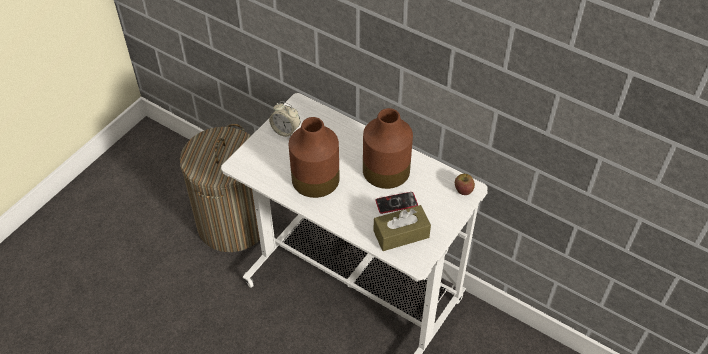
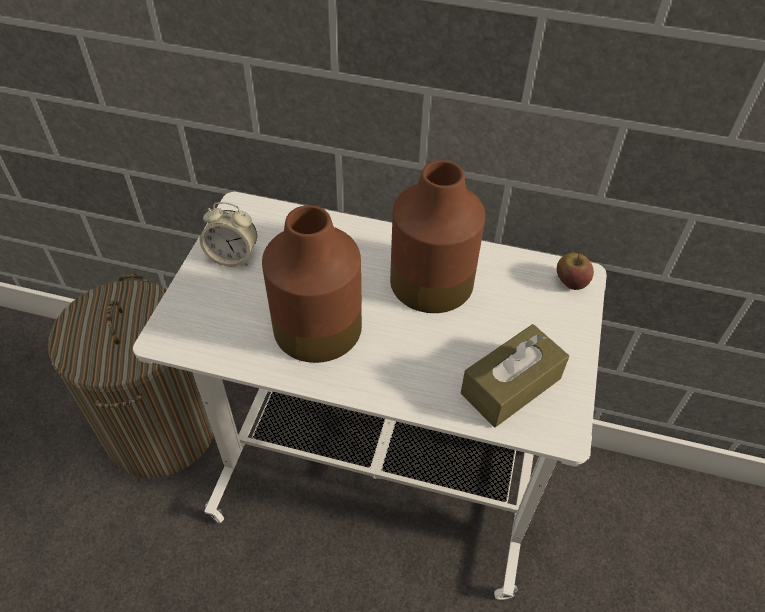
camera: 20 degrees left, 0 degrees up
(396, 203) = (475, 332): phone -> none

